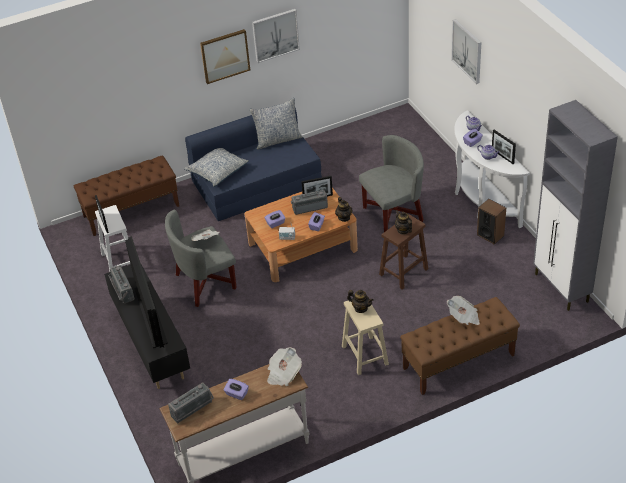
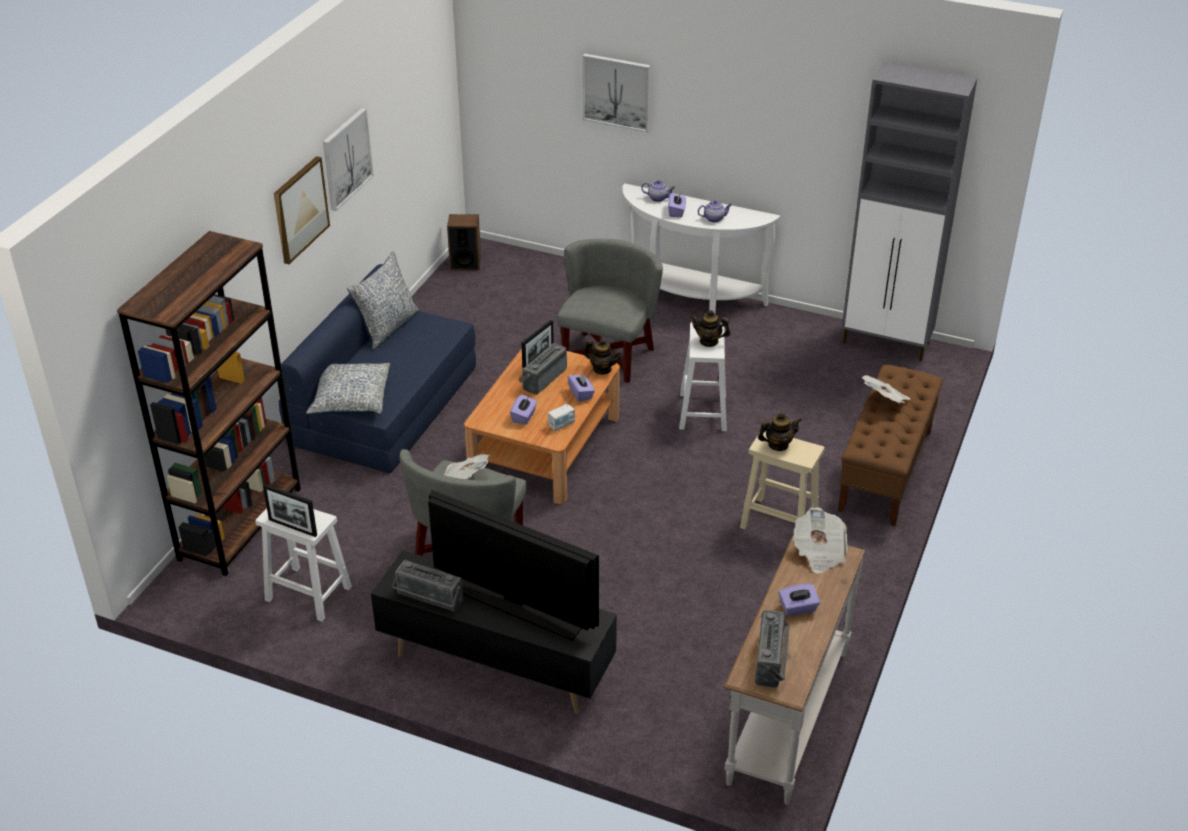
camera: 45 degrees left, 5 degrees down
(131, 211) = (240, 523): brown bench -> brown bookcase
(404, 271) = (702, 411): brown stool -> white stool
(490, 235) = (746, 328): speaker -> speaker (465, 264)
(502, 156) = (729, 212): picture frame -> none

